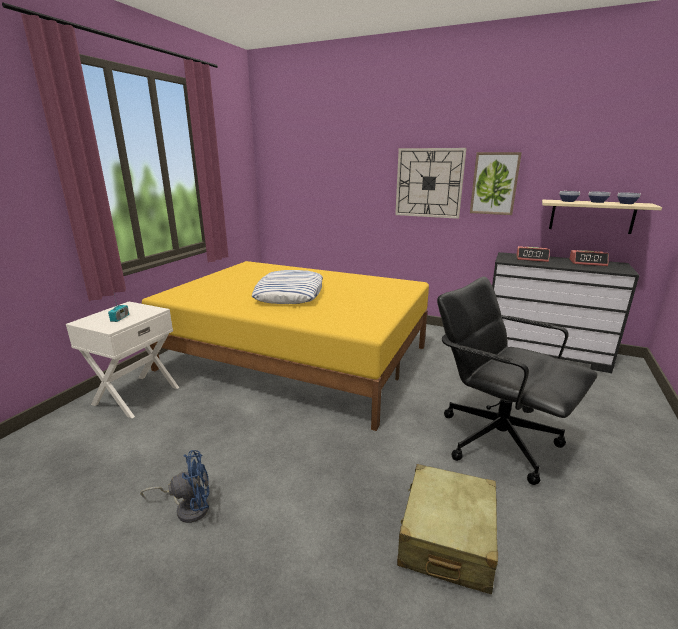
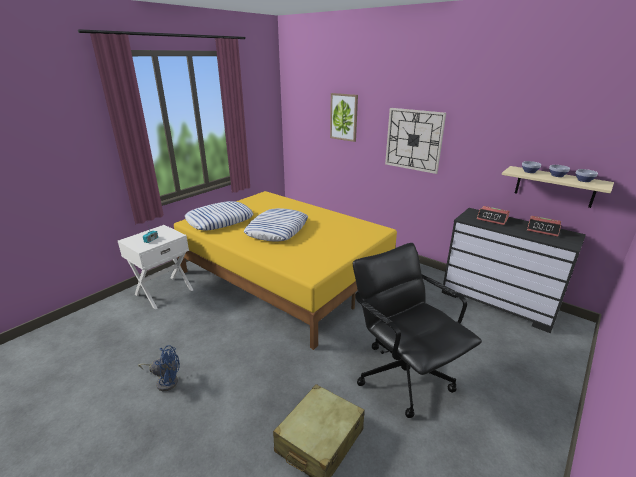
camera: 15 degrees right, 5 degrees up
(207, 291) = (219, 220): none -> pillow
(494, 183) = (469, 146): picture -> picture (344, 117)

